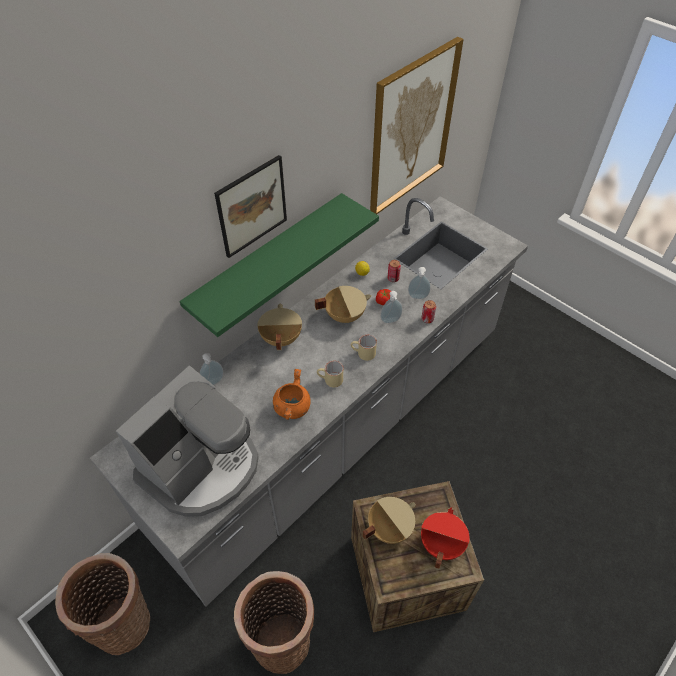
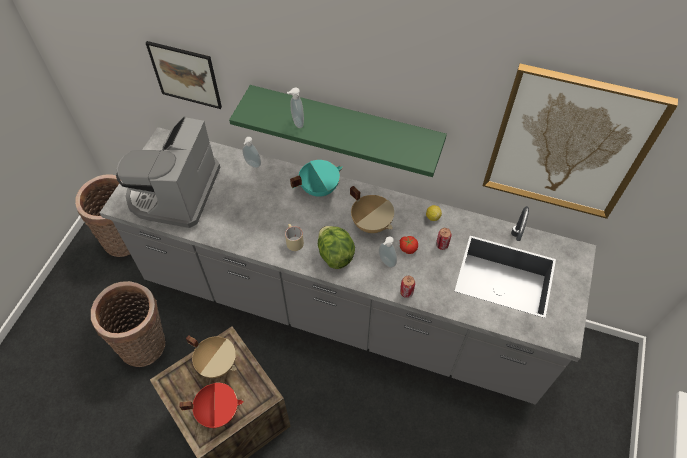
camera: 65 degrees right, 5 degrees up
(202, 467) = (174, 192): coffee machine -> coffee machine turned 90 degrees clockwise
(252, 206) = (334, 66): picture -> picture (185, 75)
(280, 338) = (319, 188): beige cooking pot -> turquoise cooking pot
(292, 407) = (252, 225): orange cooking pot -> none
(363, 353) = (335, 254): beige mug -> lettuce
(418, 297) = (430, 274): soap dispenser -> soap dispenser (296, 123)

